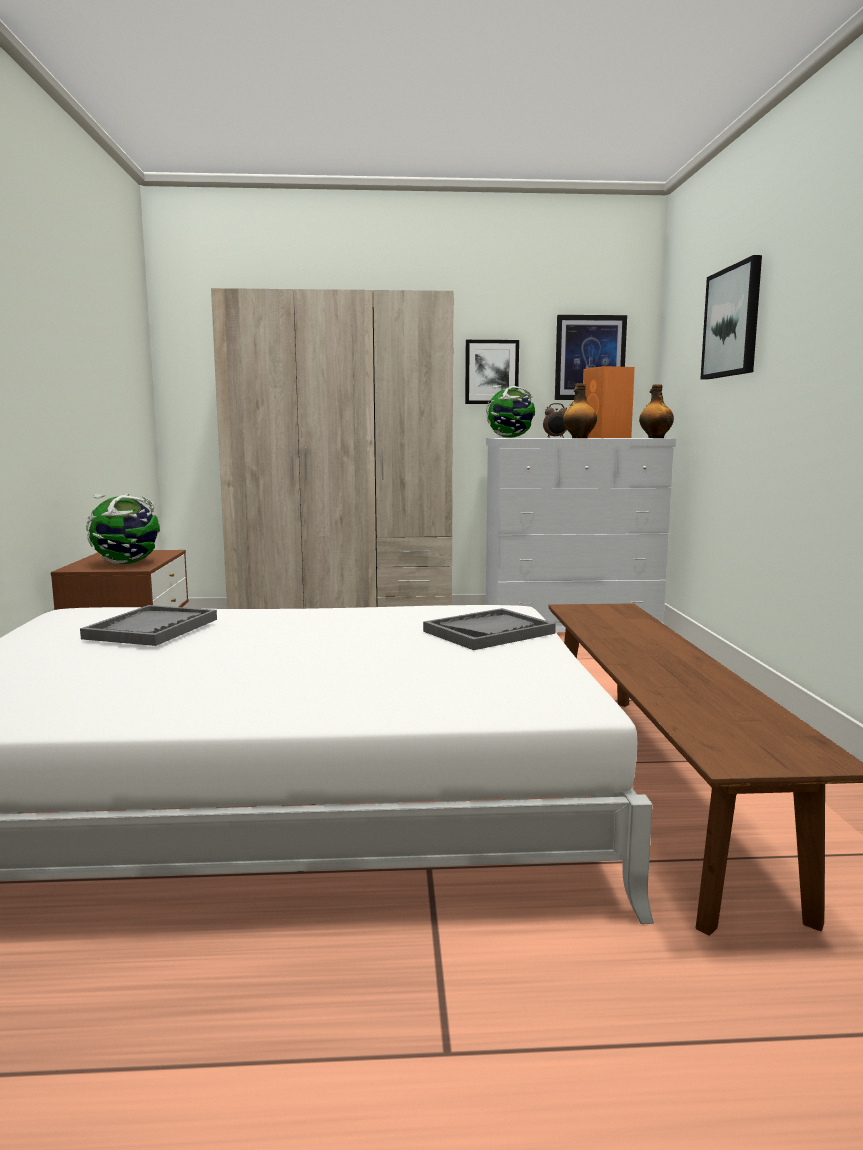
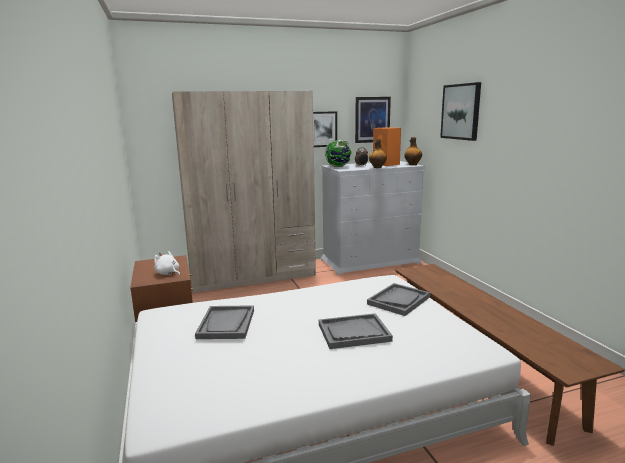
camera: 15 degrees left, 5 degrees up
(127, 563) = (168, 273): globe -> white plush toy
(346, 658) = (353, 333): none -> grey tray

